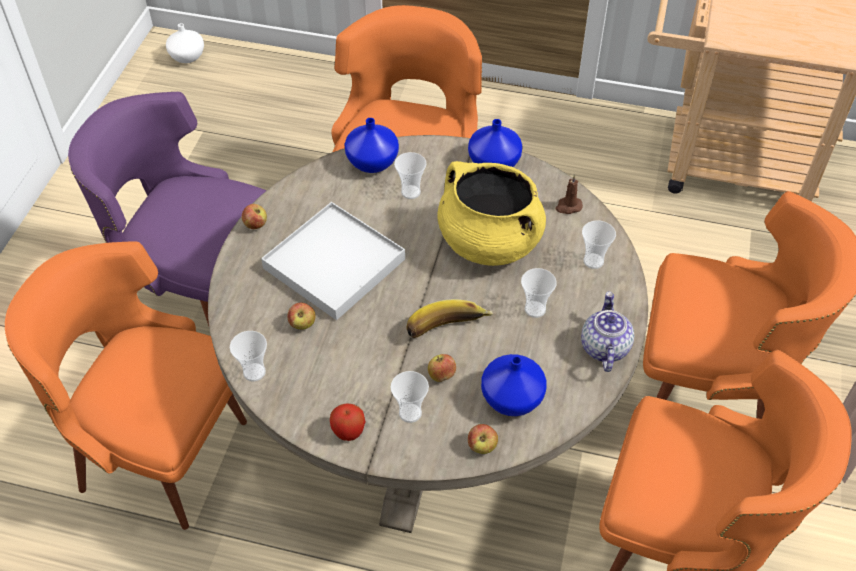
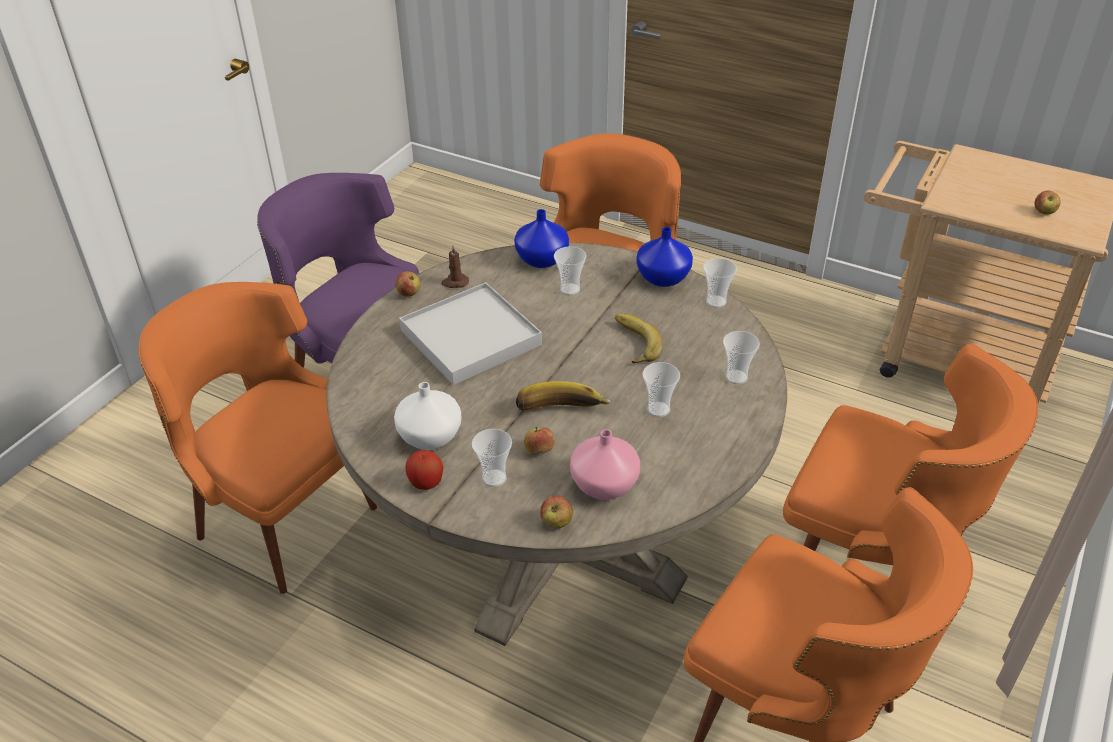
camera: 15 degrees right, 10 degrees down
(188, 56) = (436, 190): white vase -> white vase (431, 436)
(254, 372) = (355, 415): cup -> cup (716, 302)
(302, 324) = (419, 382): apple -> apple (1044, 212)
(488, 242) = (632, 343): yellow cooking pot -> banana
(511, 397) = (603, 484): blue vase -> pink vase
(568, 206) = (726, 325): brown candle -> brown candle (455, 282)
(604, 347) = (720, 456): teapot -> none

